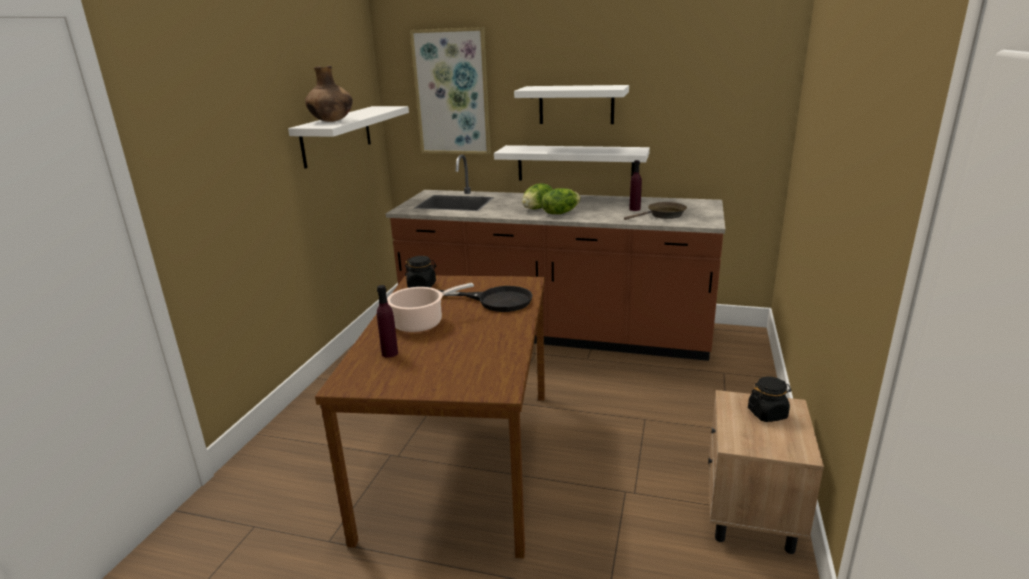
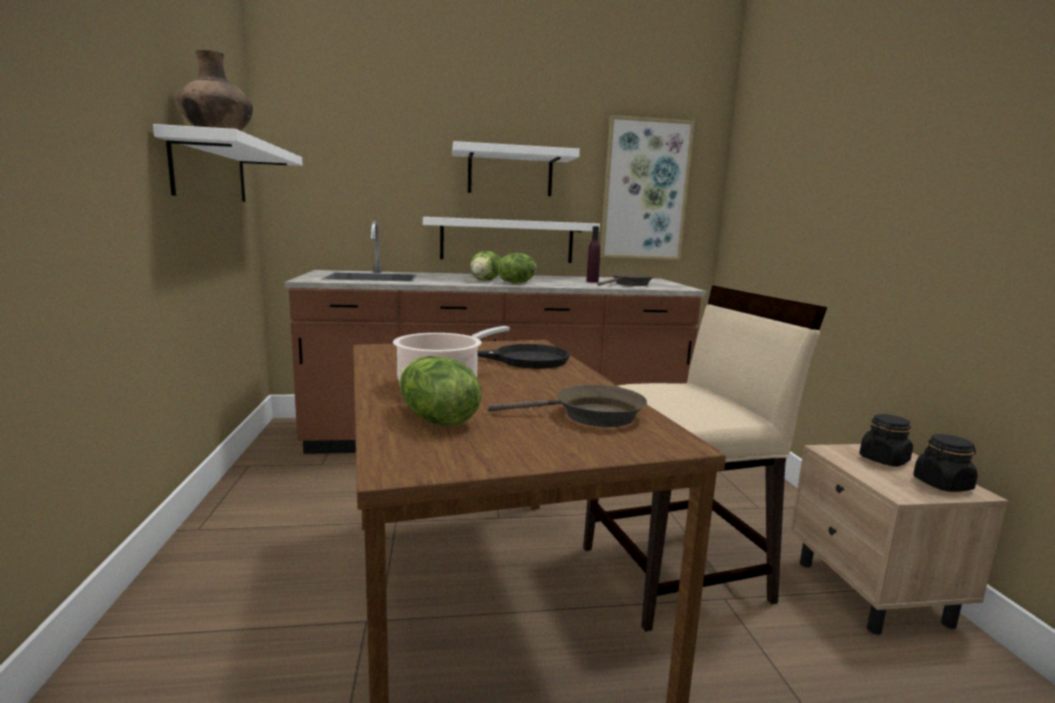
camera: 25 degrees left, 10 degrees down
(390, 353) = (436, 419): purple bottle -> lettuce
(422, 286) = (393, 352): black jar -> black jar (942, 484)
(452, 93) = (357, 150): picture -> picture (645, 190)
(479, 361) = (591, 416): none -> brown frying pan
(605, 467) = (676, 574): none -> beige chair

